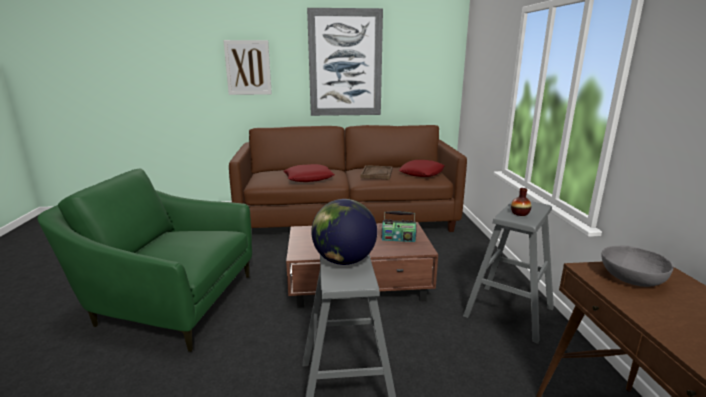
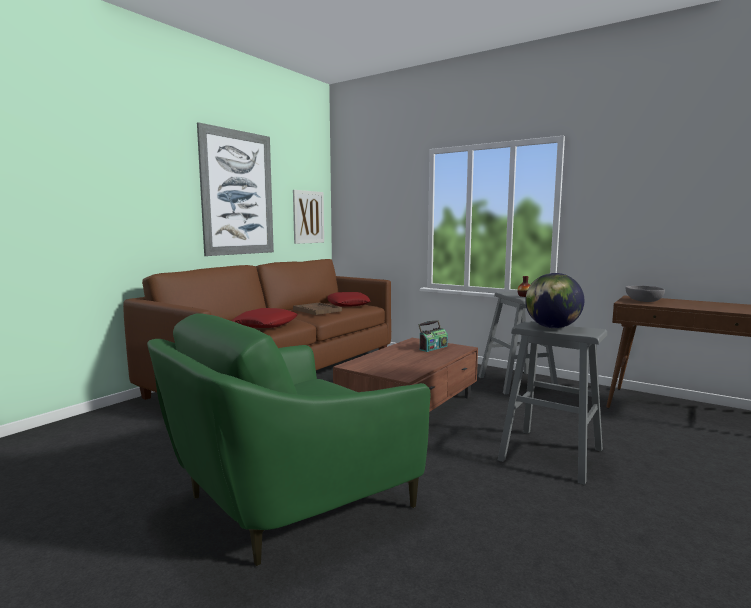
camera: 50 degrees left, 10 degrees down
(248, 67) = (125, 191): picture -> picture (308, 217)

